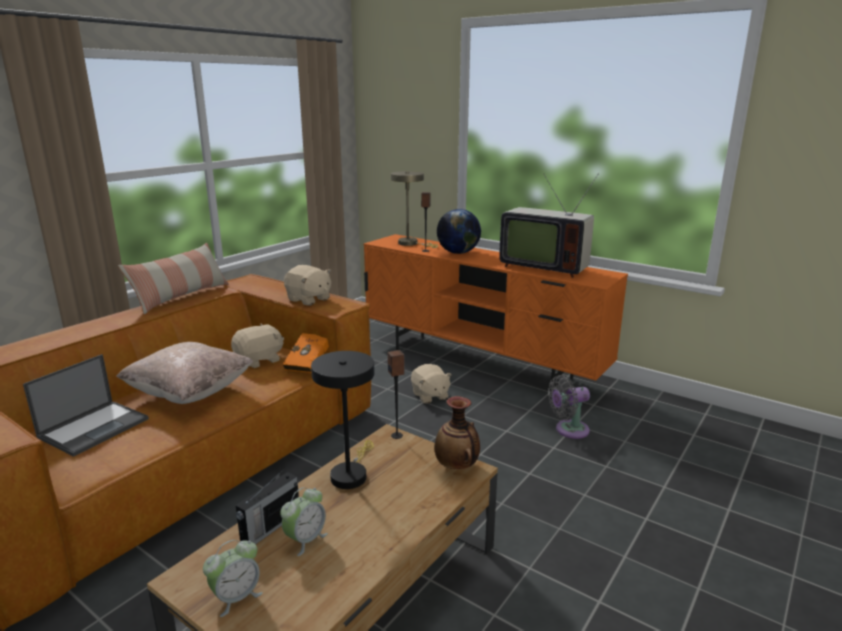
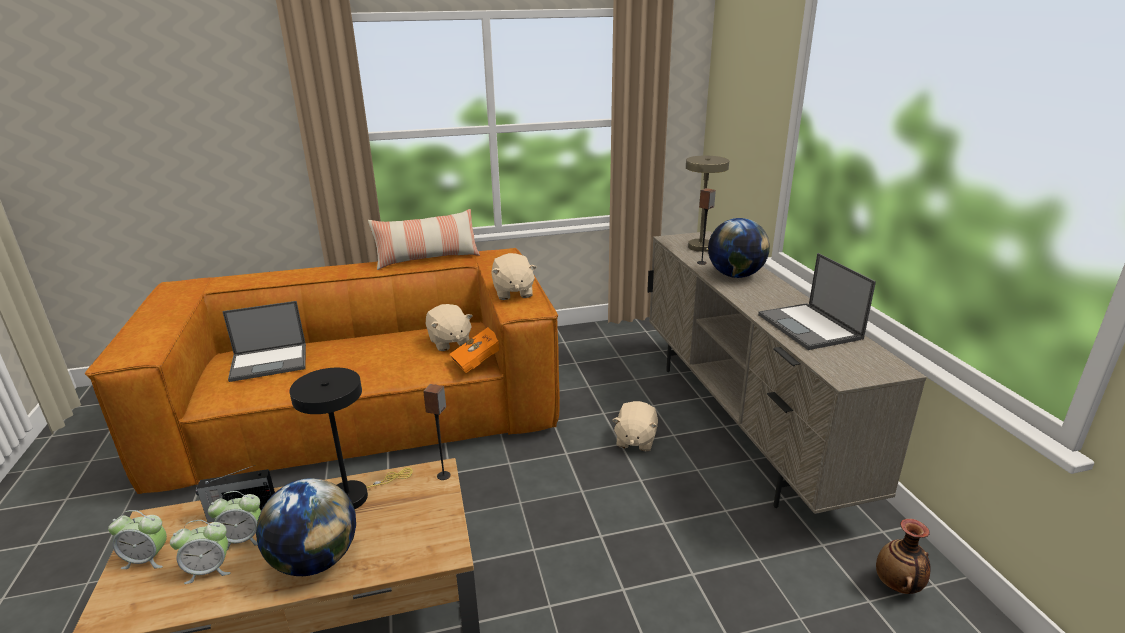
camera: 40 degrees right, 5 degrees up
(190, 393) = (360, 356): beige pillow -> none
(259, 360) = (449, 342): beige plush toy -> beige plush toy turned 60 degrees clockwise
(312, 570) = (209, 570): none -> alarm clock
(389, 519) = (315, 560): none -> globe
(457, 466) = (441, 540): vase -> vase (898, 585)
(481, 364) = (741, 425): orange tv stand -> beige tv stand
(543, 267) = (810, 327): television -> laptop
(568, 430) = (741, 562): grey fan -> none

